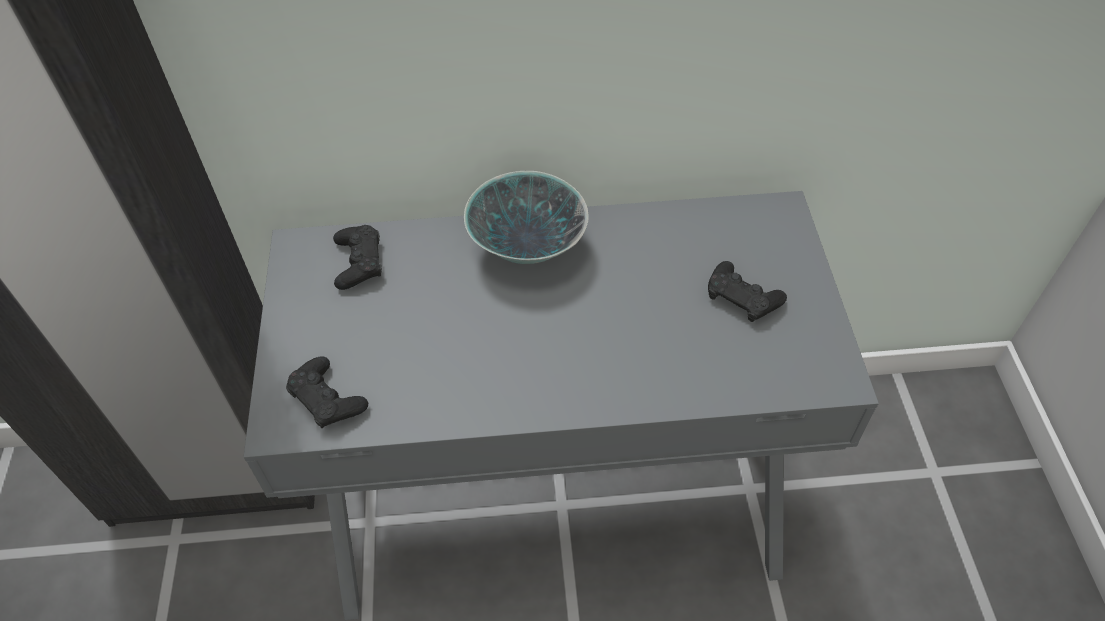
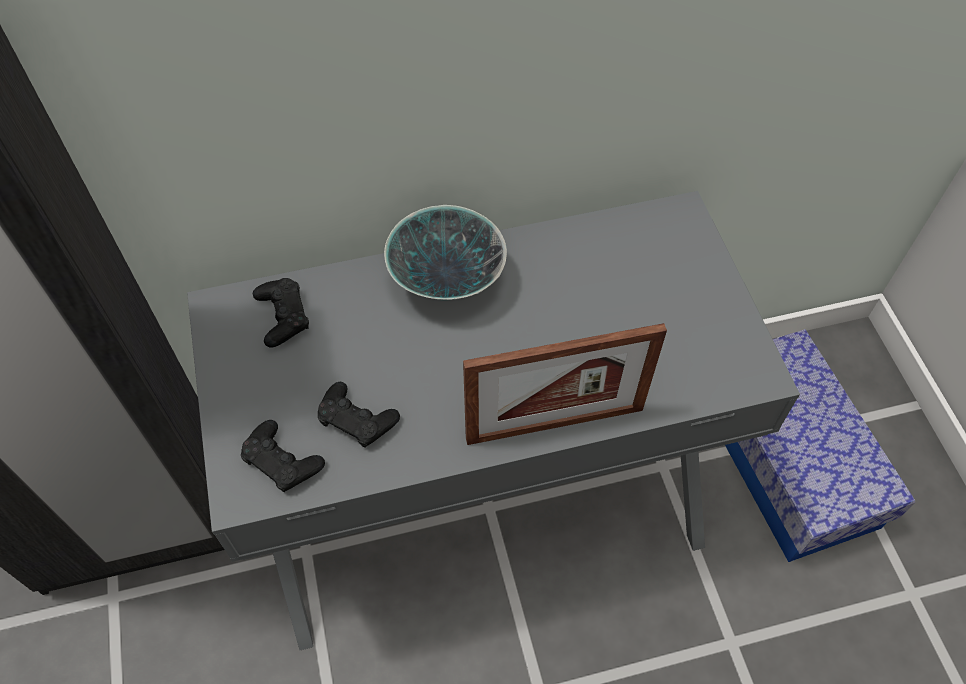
camera: 10 degrees left, 5 degrees up
(610, 399) = (554, 424): none -> picture frame
(742, 297) = (660, 306): black game controller -> black game controller (357, 419)
(884, 501) = (786, 461): none -> storage box

